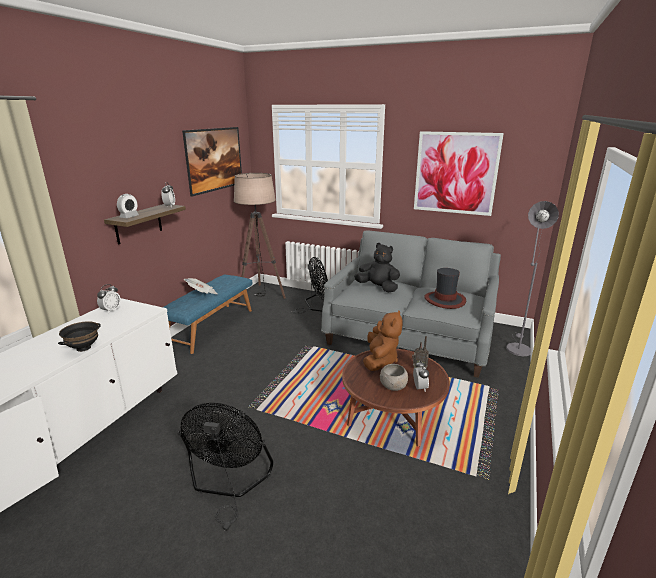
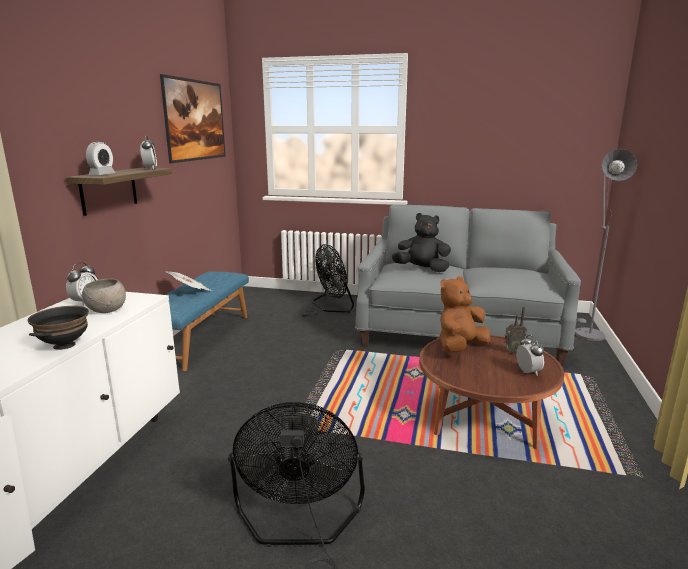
camera: 10 degrees left, 5 degrees down
(261, 294) = (252, 299): floor lamp -> none
(380, 360) = (460, 347): brown plush toy -> brown plush toy turned 135 degrees counterclockwise
(393, 386) = (494, 373): grey bowl -> grey bowl (106, 310)
(445, 300) = (510, 276): hat -> none
(455, 173) = (495, 132): picture -> none

